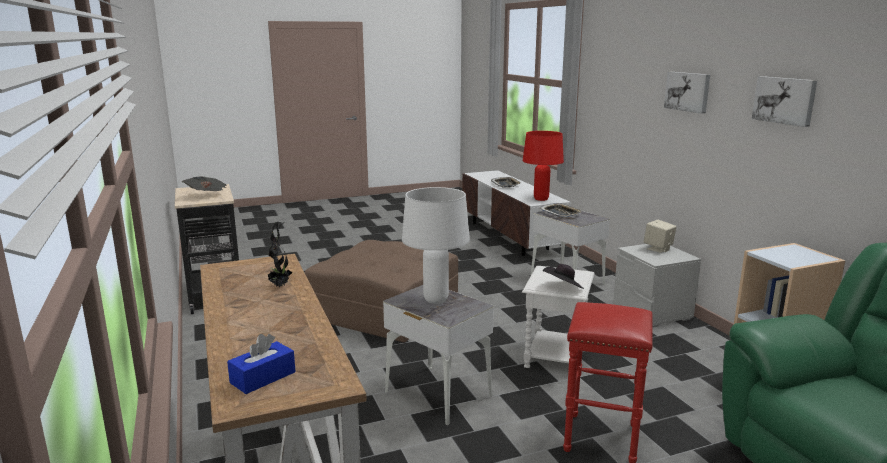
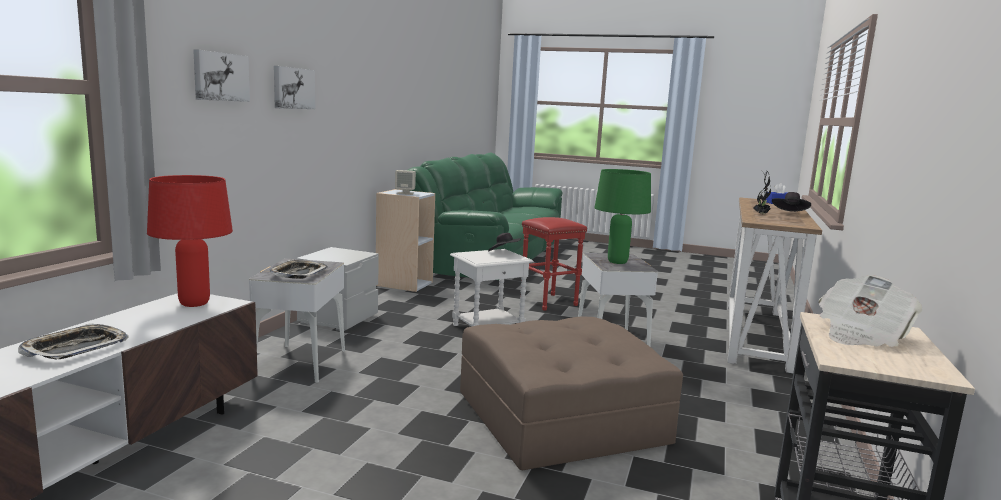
camera: 140 degrees left, 5 degrees down
(237, 312) = (790, 213): none -> black hat
(435, 300) = (617, 262): white table lamp -> green table lamp
(658, 249) = (325, 256): beige speaker -> beige speaker (405, 193)
(785, 100) = (358, 91): picture -> picture (220, 76)

